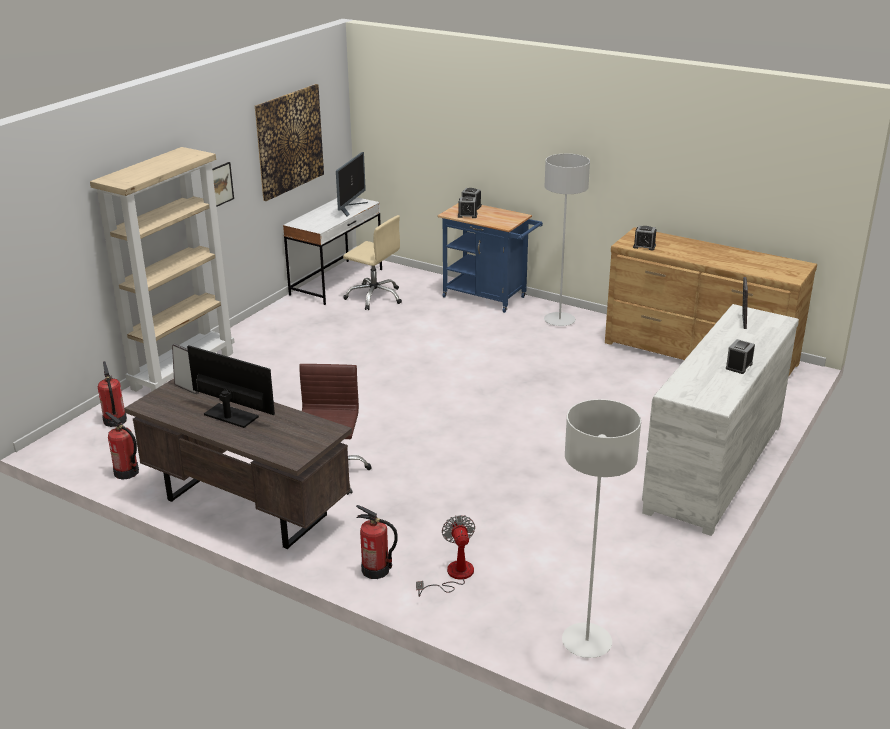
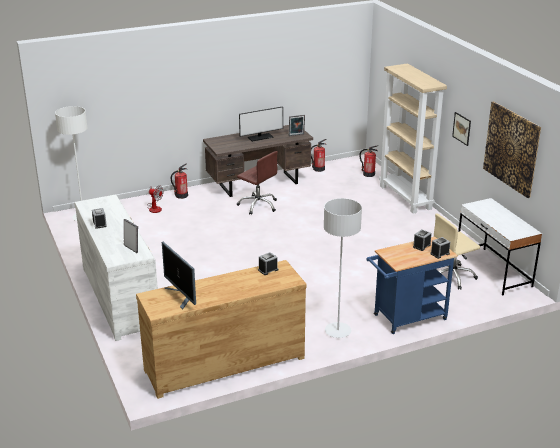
camera: 125 degrees right, 0 degrees up
(350, 208) = (505, 226): monitor -> monitor (182, 296)

